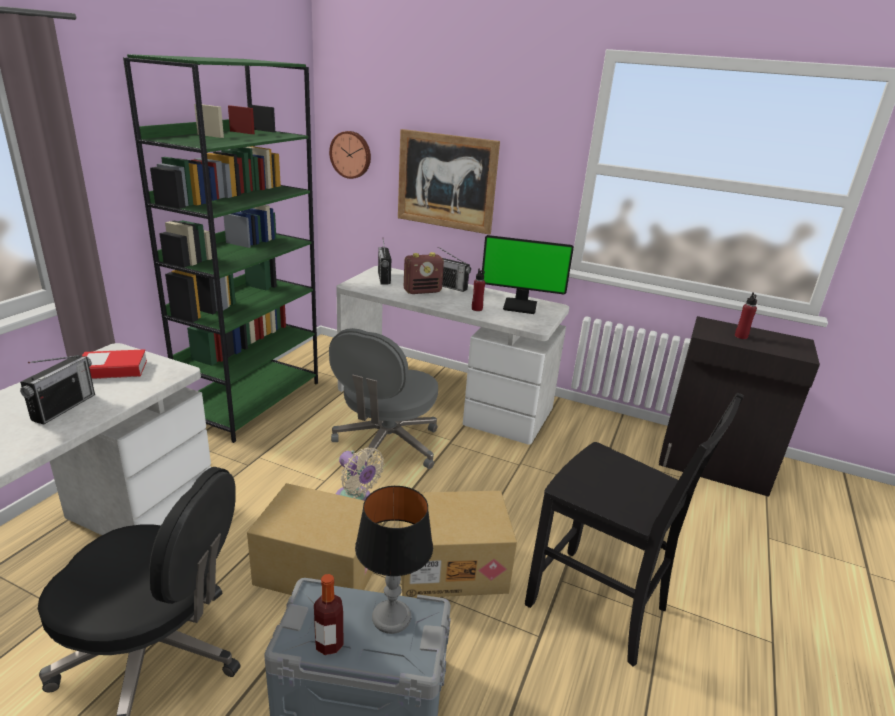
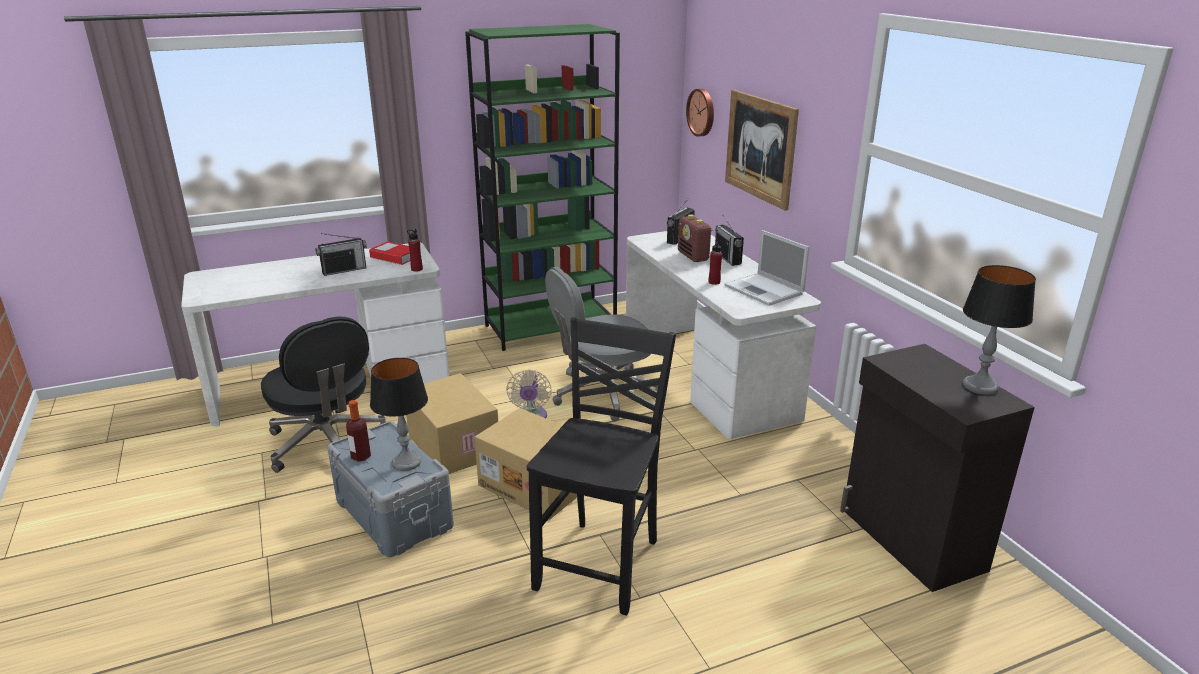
camera: 45 degrees right, 0 degrees up
(422, 291) = (693, 257): radio -> radio turned 45 degrees clockwise
(521, 306) = (765, 290): monitor -> laptop
(599, 607) = (601, 564): black chair -> black chair turned 150 degrees counterclockwise
(741, 336) = (929, 374): red bottle -> red bottle (416, 269)
(773, 336) = (980, 386): none -> table lamp

